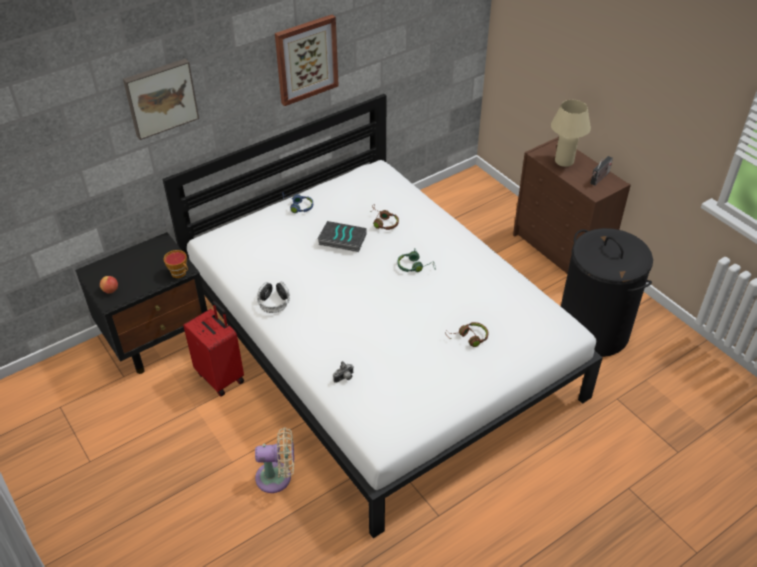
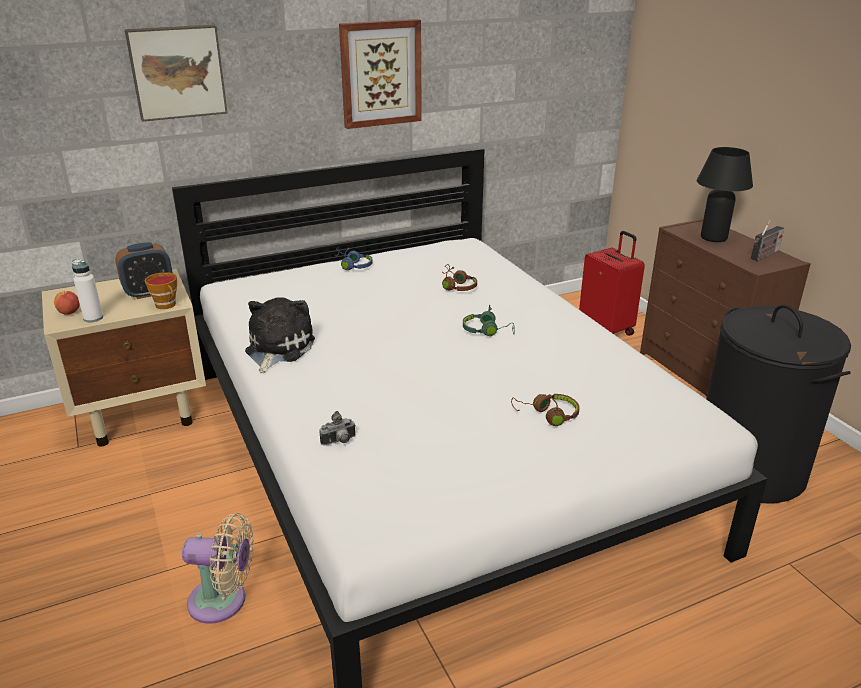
camera: 10 degrees right, 15 degrees down
(132, 294) = (93, 318): none -> white bottle
(157, 339) = (143, 413): black nightstand -> beige nightstand
(159, 261) = (149, 293): none -> alarm clock
(221, 376) = (203, 462): red suitcase -> red suitcase (607, 329)
(274, 302) = (277, 349): headphones -> plush toy
(341, 240) = (396, 297): book -> none
(564, 161) = (713, 238): beige table lamp -> black table lamp

